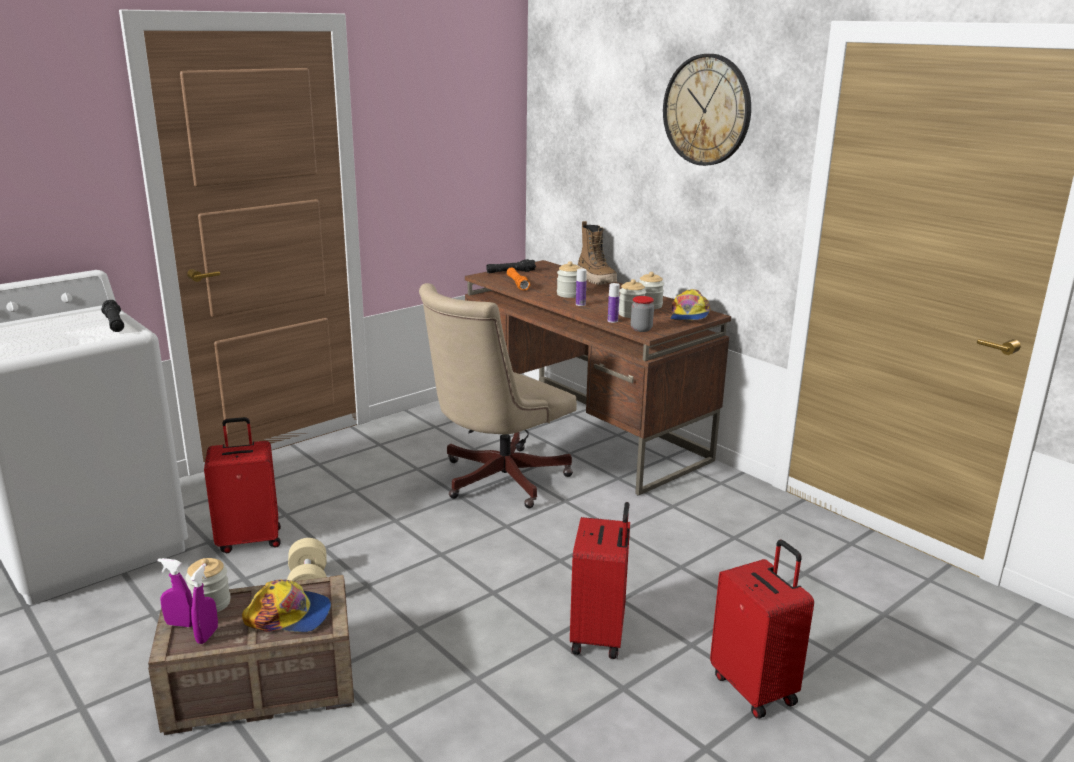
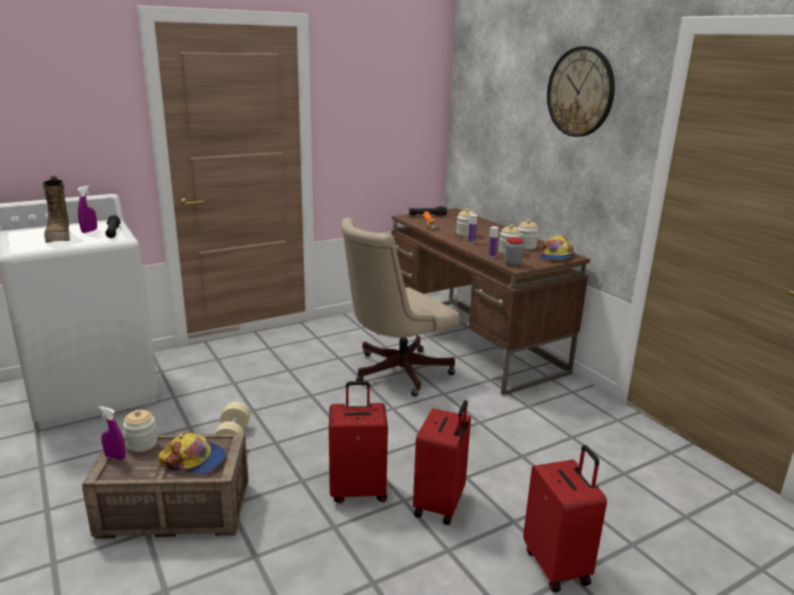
camera: 10 degrees right, 0 degrees up
(207, 635) = (130, 468): purple spray bottle -> purple spray bottle (89, 231)
(249, 540) = (203, 398): red suitcase -> red suitcase (358, 490)
(596, 280) = (491, 225): boot -> boot (59, 238)

